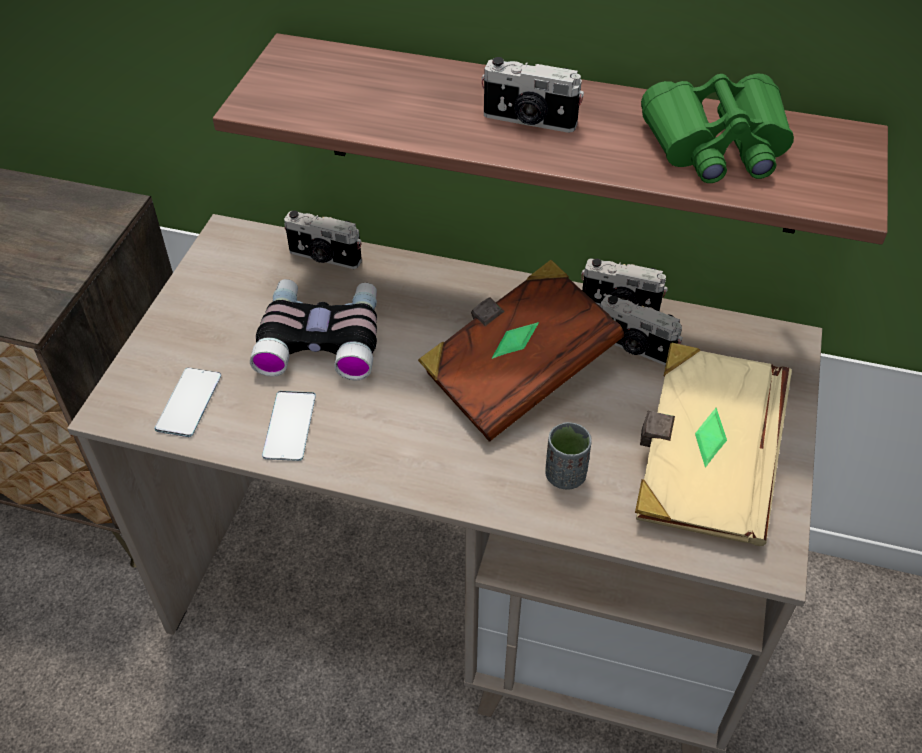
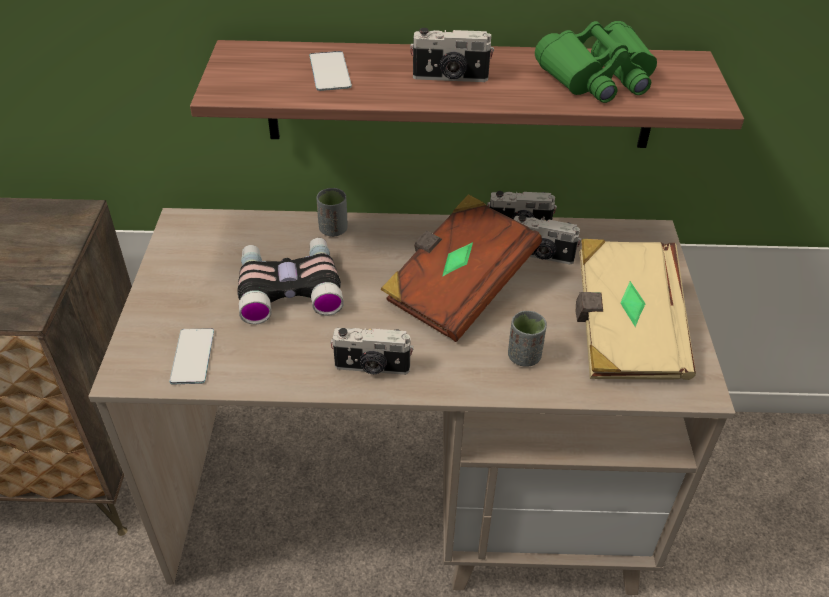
camera: 15 degrees left, 5 degrees down
(289, 426) = (286, 359): phone -> phone (330, 71)
(324, 258) = (270, 227): camera -> camera (372, 368)
(395, 272) = (333, 230): none -> grey cup

